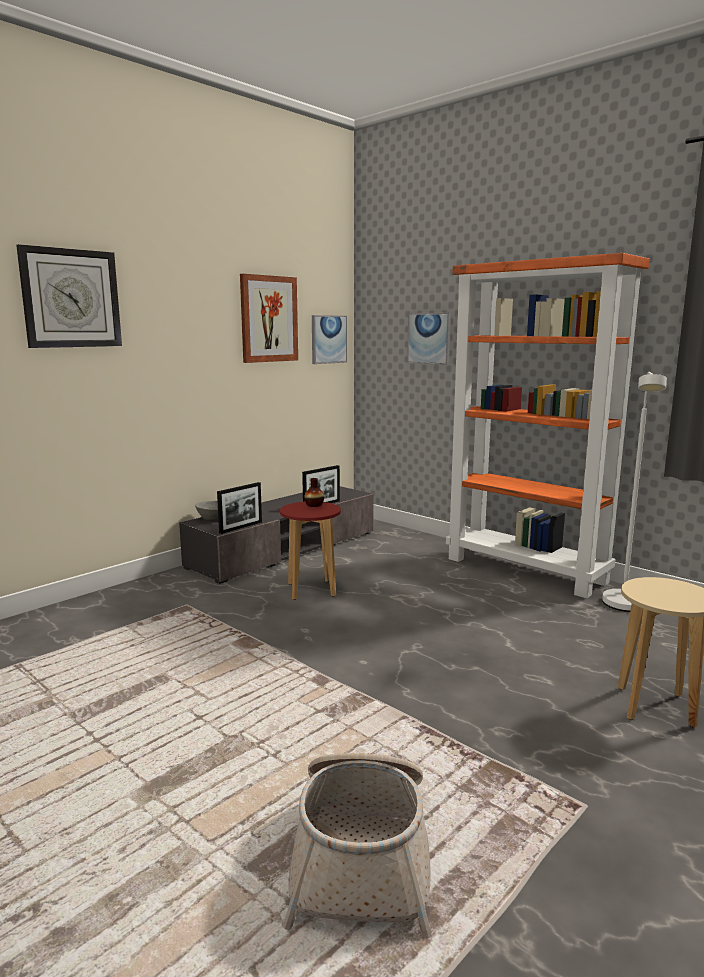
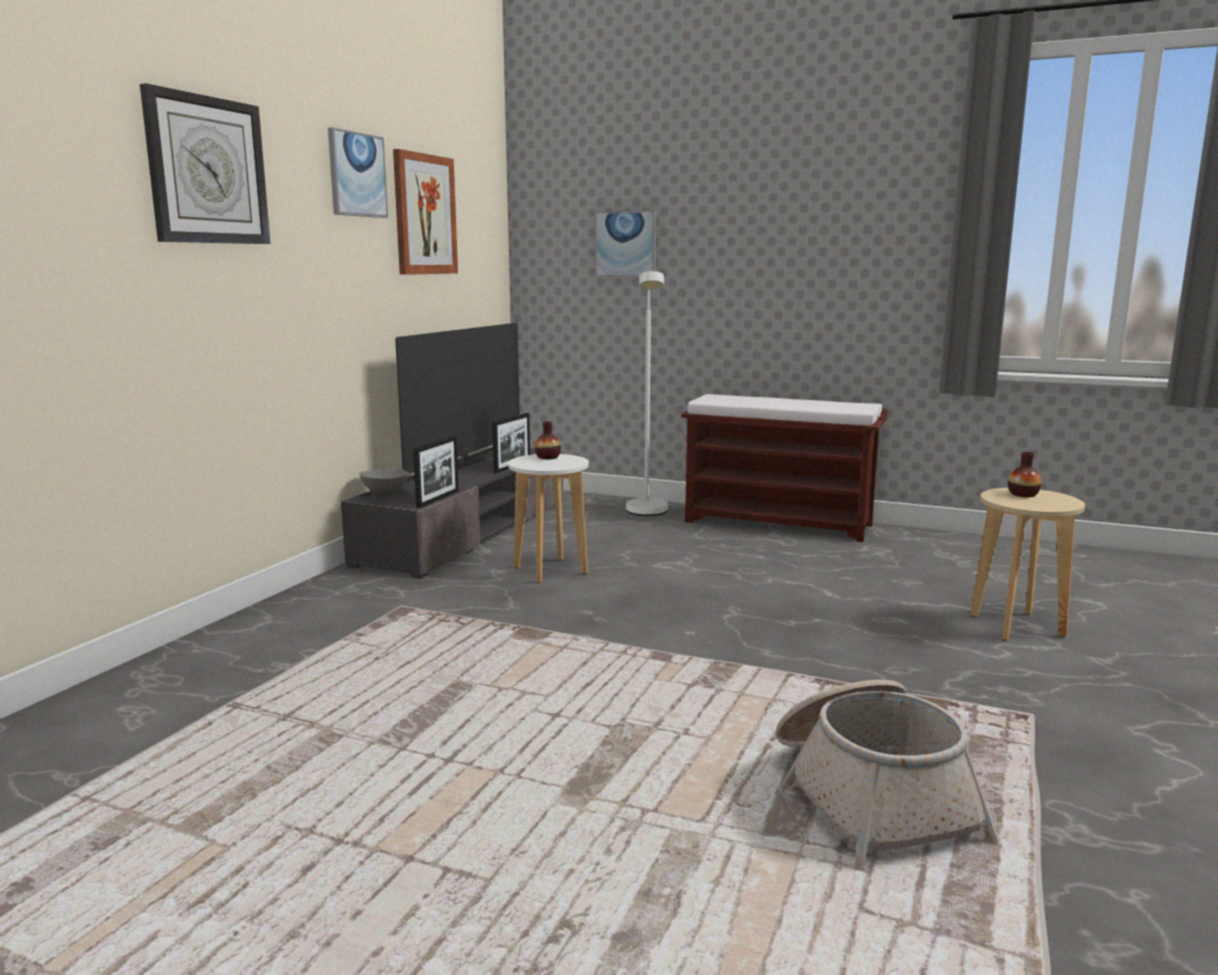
camera: 20 degrees left, 0 degrees up
(293, 498) = (465, 463): none -> television
(311, 590) = (550, 570): red stool -> white stool
(328, 339) = (485, 246): picture -> picture (357, 175)
(526, 570) = (780, 523): orange bookcase -> brown bench
(624, 608) = (911, 546): white floor lamp -> white floor lamp (647, 513)
(666, 587) = (1023, 494): none -> vase

